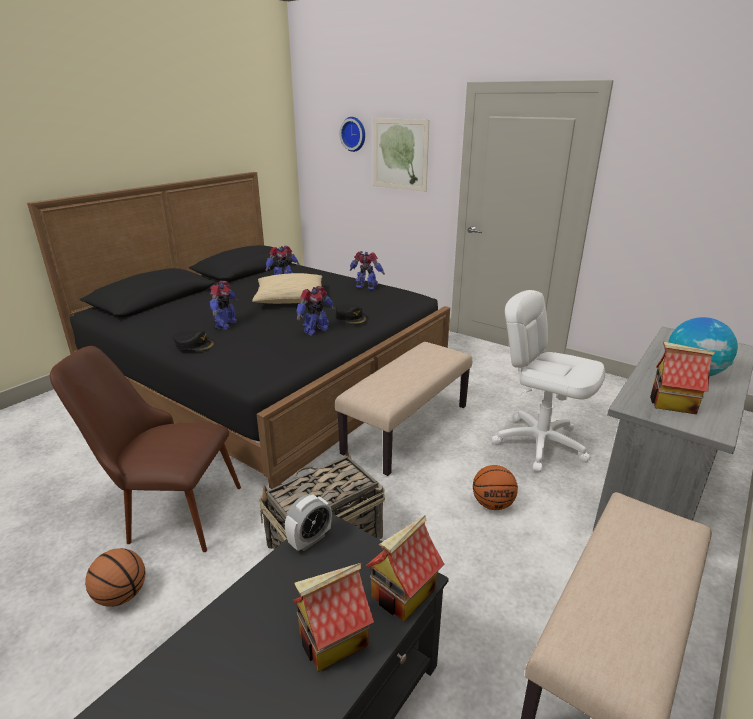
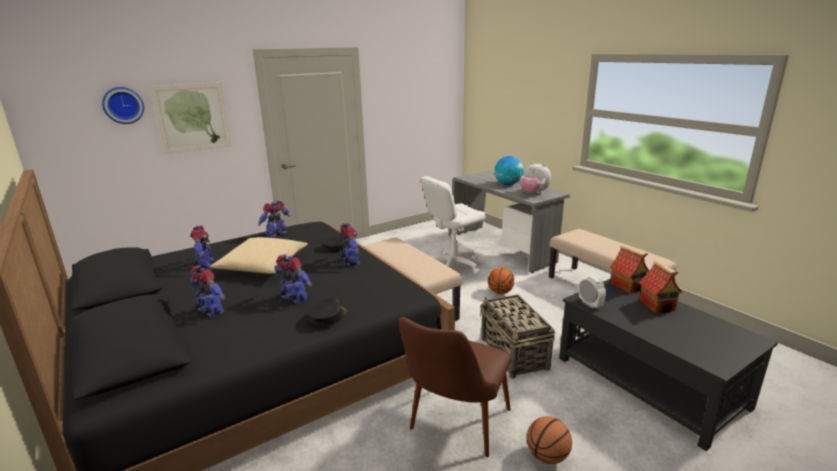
camera: 70 degrees left, 5 degrees down
(199, 304) = (210, 311): none -> toy robot
(672, 403) = (533, 193): toy house -> plush toy

